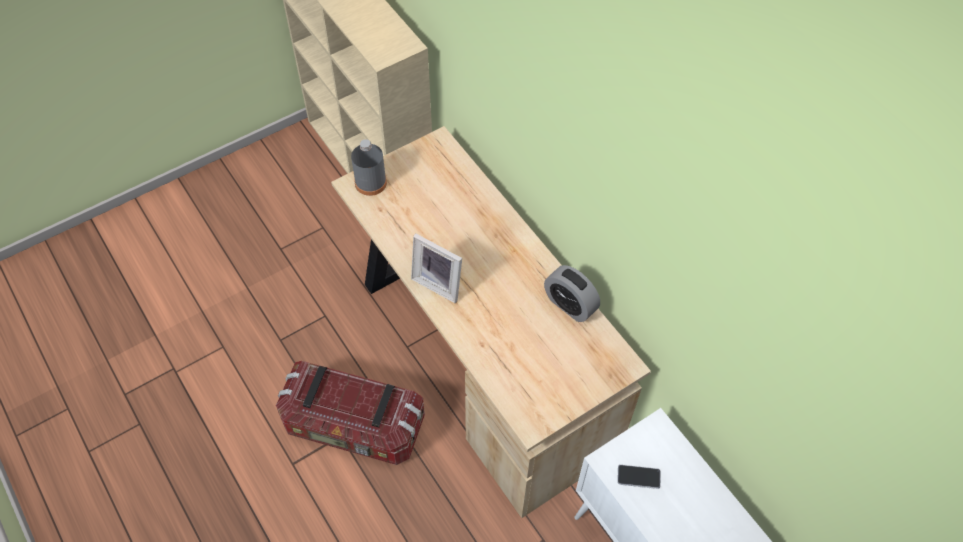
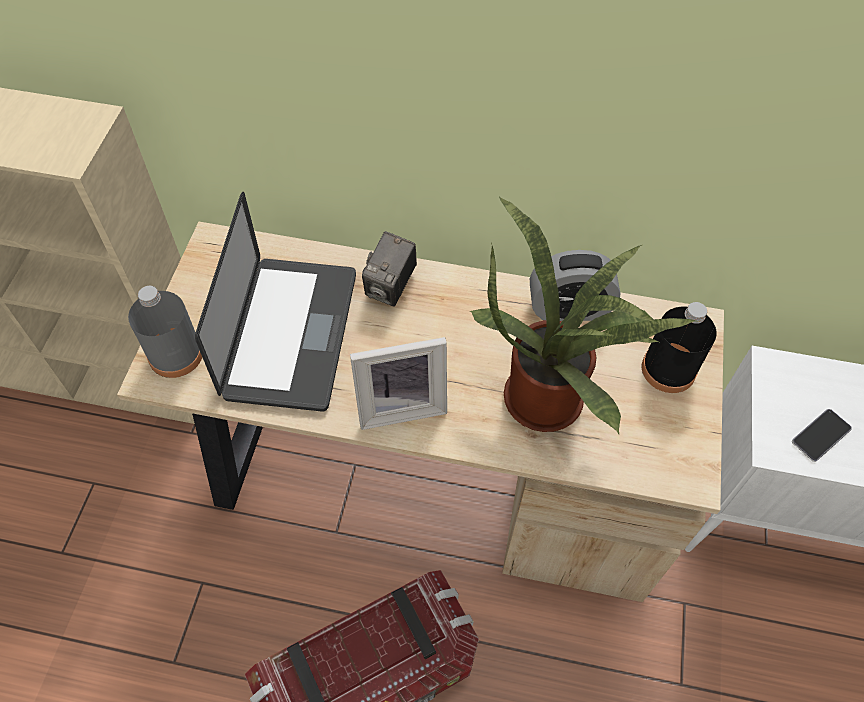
camera: 45 degrees left, 0 degrees up
(427, 212) = (291, 334): none -> laptop
(496, 226) = (391, 287): none -> camera
(510, 335) = (550, 396): none -> potted plant
(583, 372) = (668, 369): none -> black bottle

